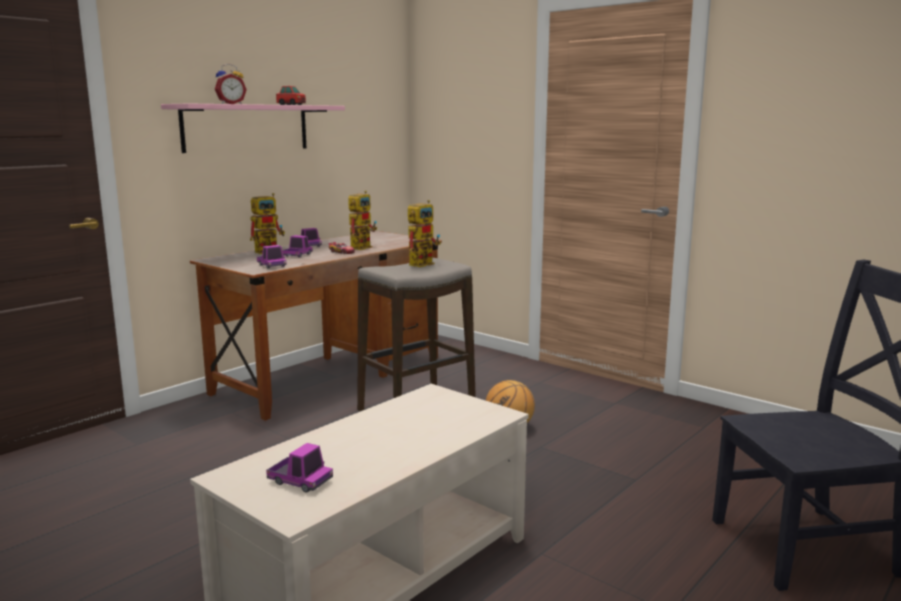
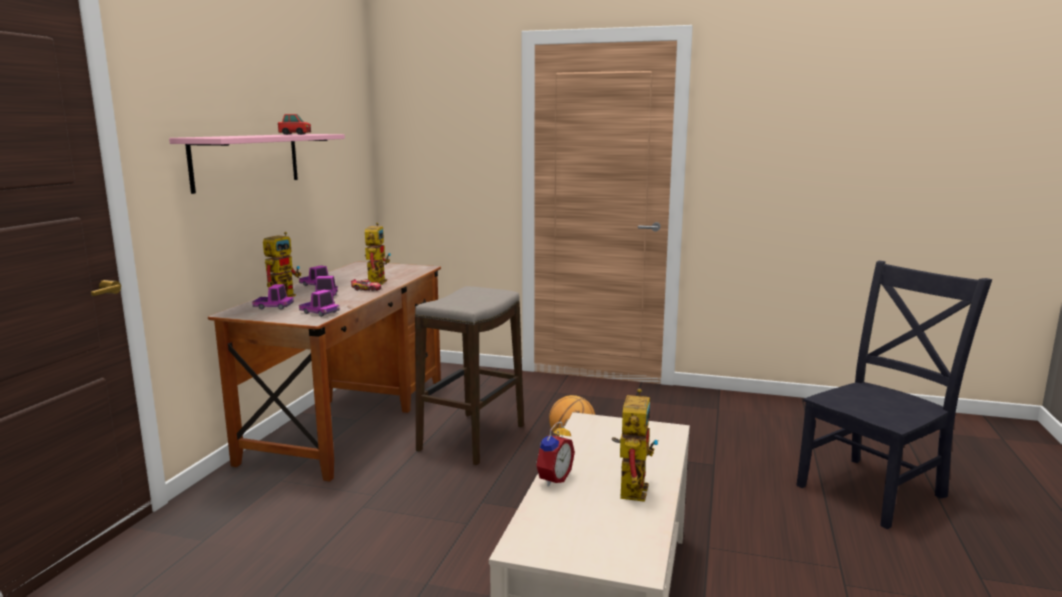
camera: 25 degrees left, 0 degrees up
(231, 104) = (241, 135): alarm clock -> alarm clock (552, 479)
(300, 481) = (596, 533): toy truck -> toy truck (273, 307)
(423, 263) = (470, 293): toy robot -> toy robot (631, 486)

